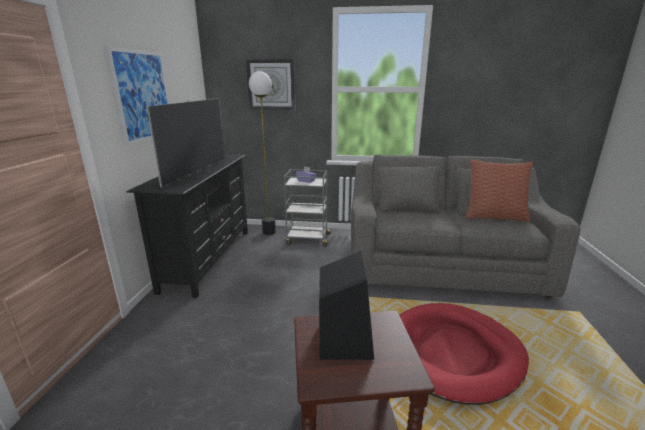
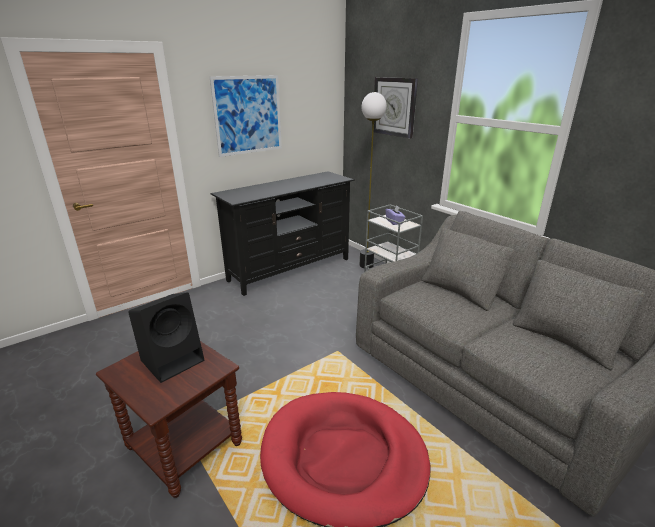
camera: 45 degrees right, 5 degrees up
(196, 171) = (280, 188): television -> none
(494, 216) = (554, 347): pillow -> none

